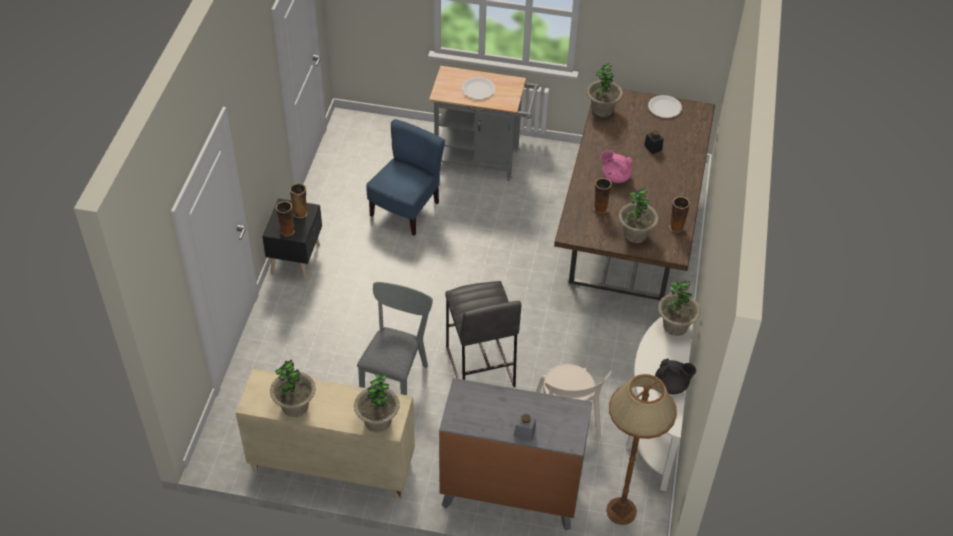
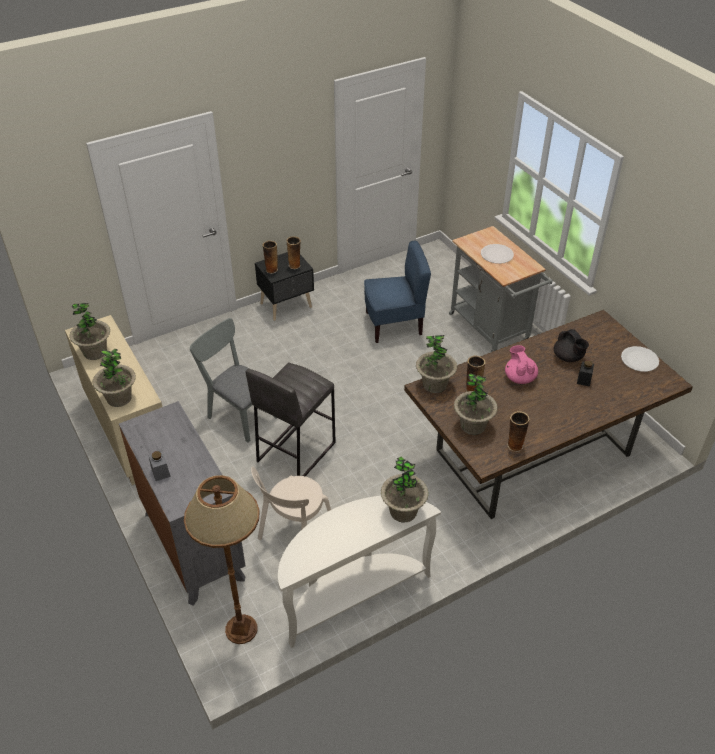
camera: 50 degrees right, 5 degrees down
(396, 376) = (239, 414): grey chair -> grey chair turned 120 degrees counterclockwise
(602, 110) = (581, 328): potted plant -> potted plant (434, 384)
(671, 385) = (333, 548): black teapot -> black teapot (568, 357)

